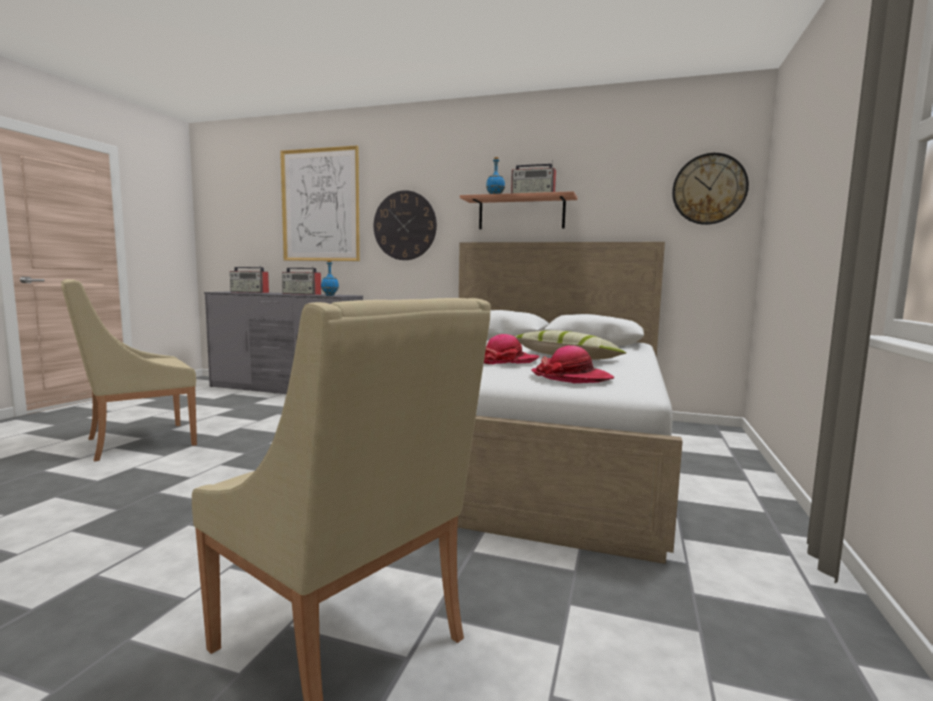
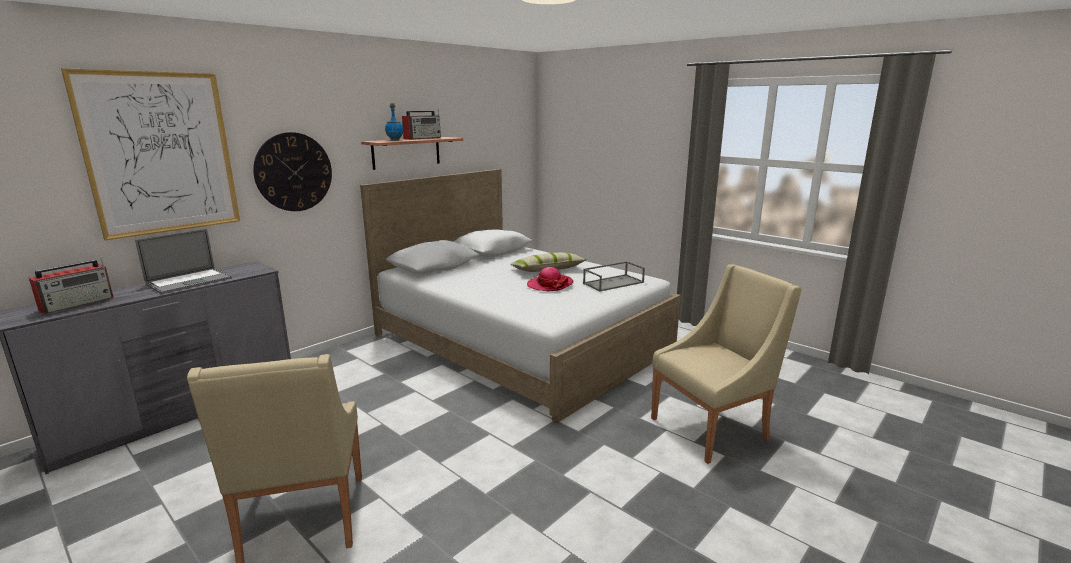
camera: 65 degrees left, 10 degrees up
(302, 294) = (189, 281): radio -> laptop
(330, 295) = (249, 273): blue bottle -> none
(571, 378) = (613, 282): hat -> grey tray
(709, 189) = (515, 130): wall clock -> none

